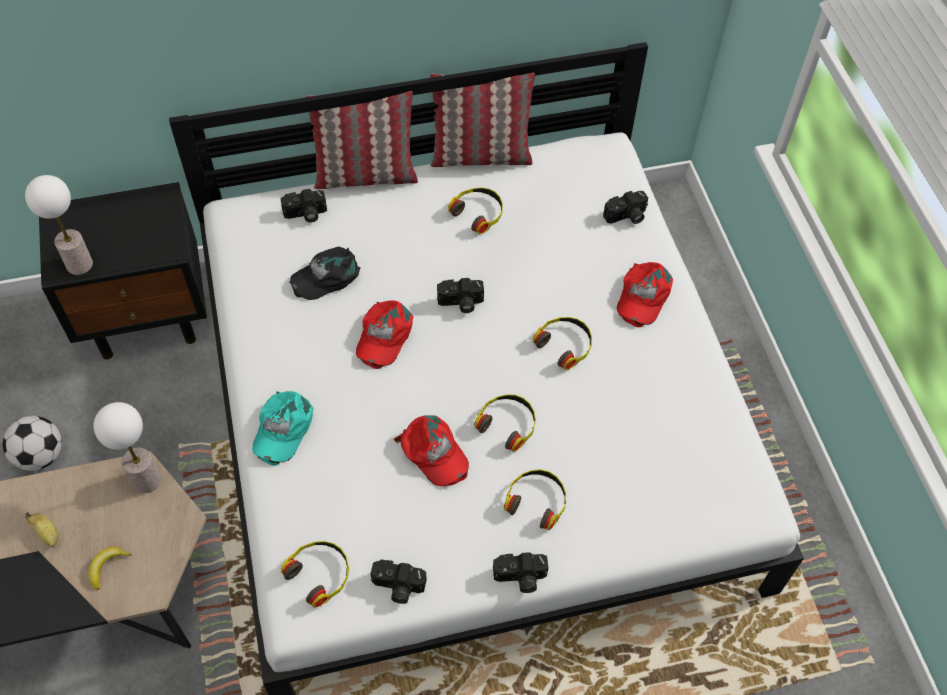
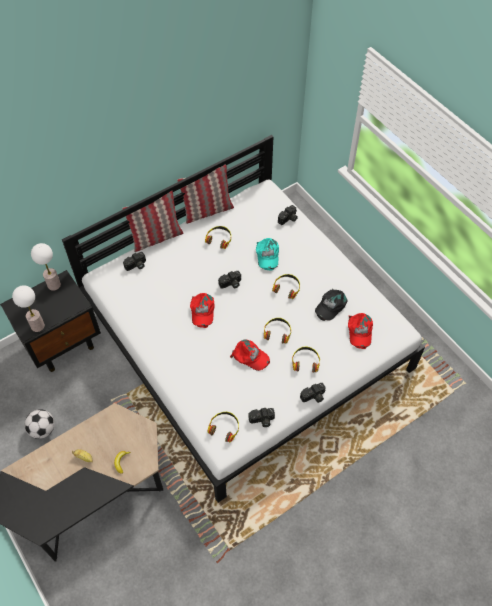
camera: 20 degrees left, 0 degrees up
(146, 480) = (119, 416): table lamp -> table lamp (54, 285)
(282, 428) = (175, 370): turquoise cap -> turquoise cap (267, 255)
(327, 276) = (161, 292): black cap -> black cap (330, 306)
(642, 296) = (311, 254): red cap -> red cap (359, 331)

